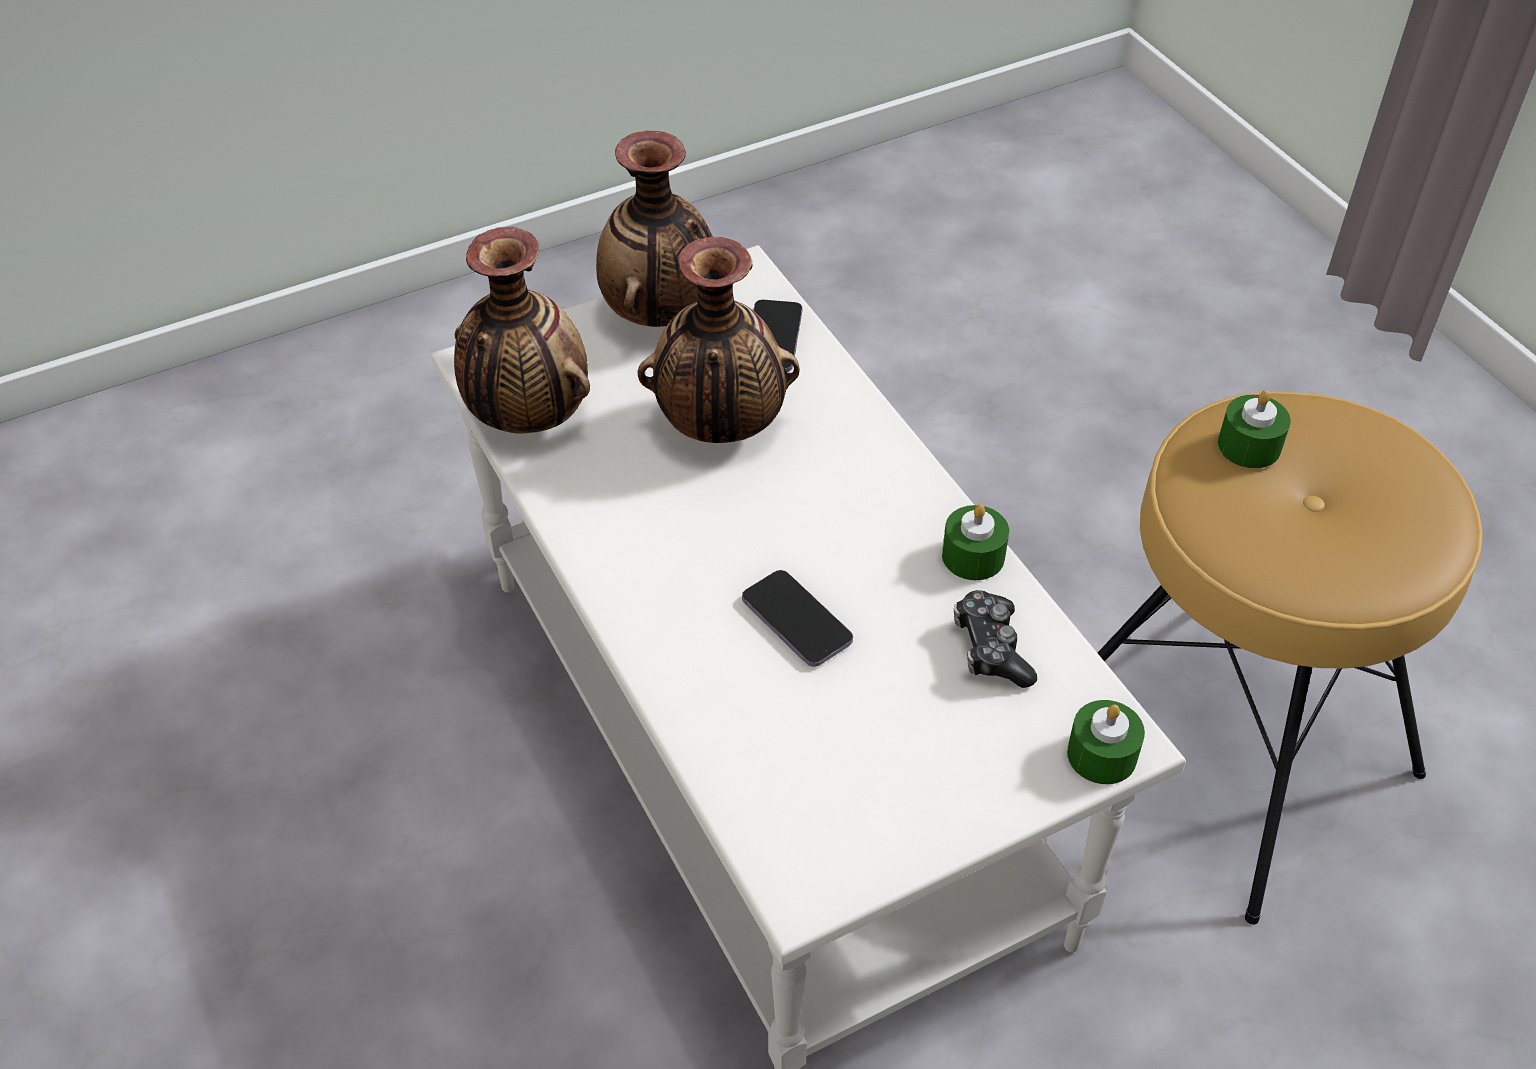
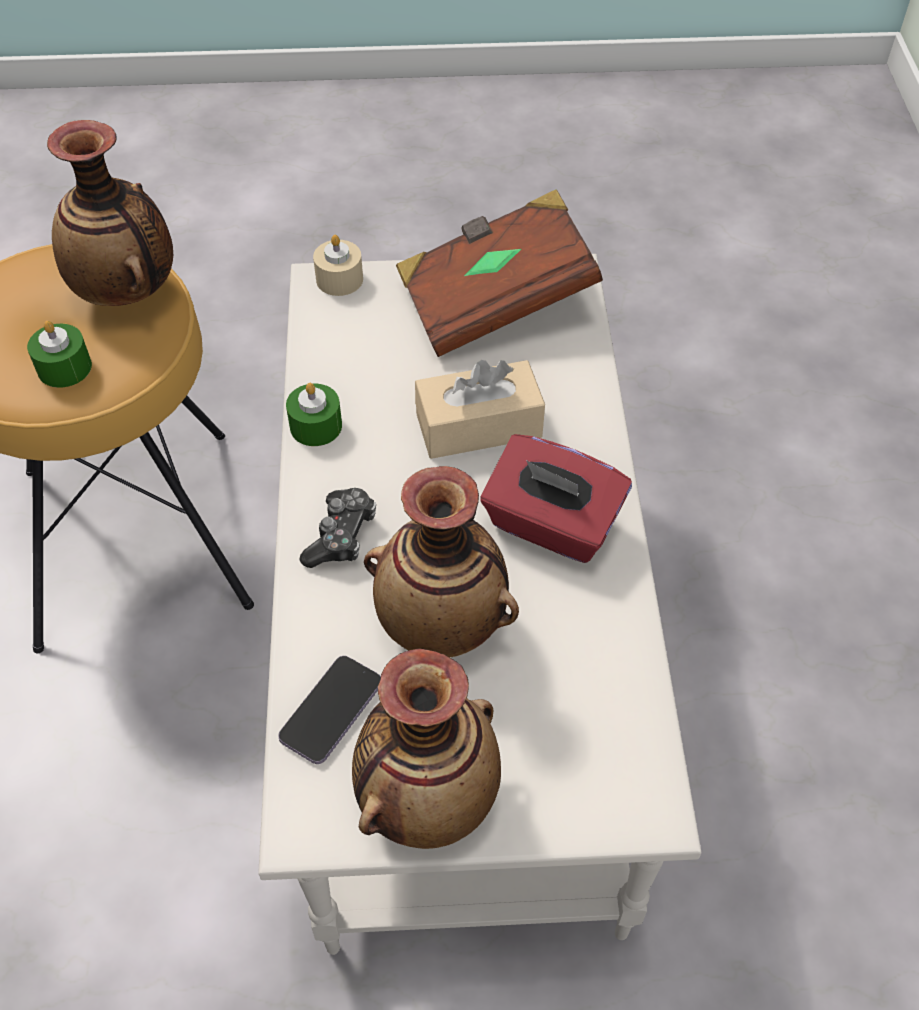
camera: 155 degrees left, 5 degrees up
(527, 416) = (622, 710): vase -> vase (127, 292)
(661, 544) = (551, 525): none -> red tissue box
(796, 621) = (478, 426): phone -> beige tissue box
(878, 802) = (495, 301): none -> brown book
(991, 648) = (356, 360): game controller -> game controller (341, 536)
(1101, 755) = (339, 279): green candle -> beige candle

